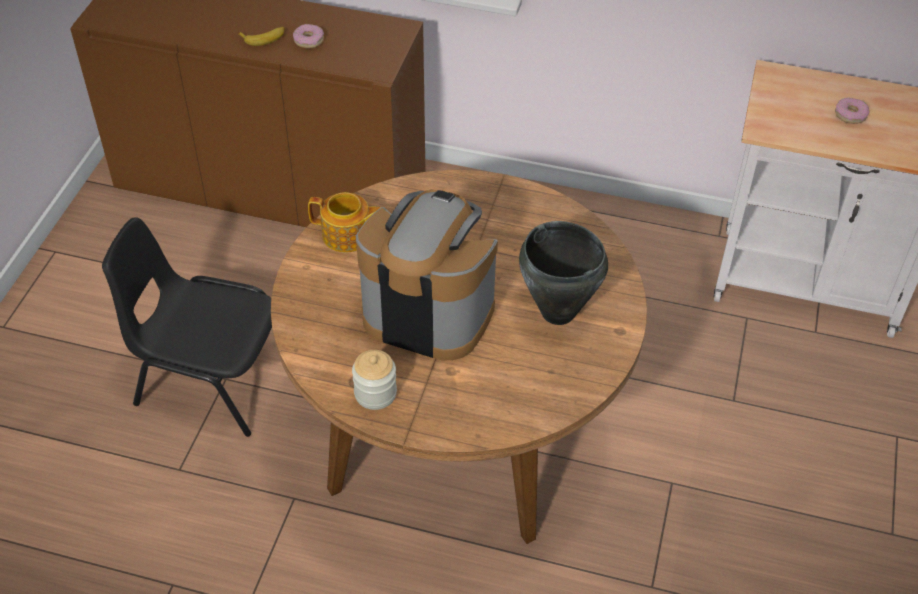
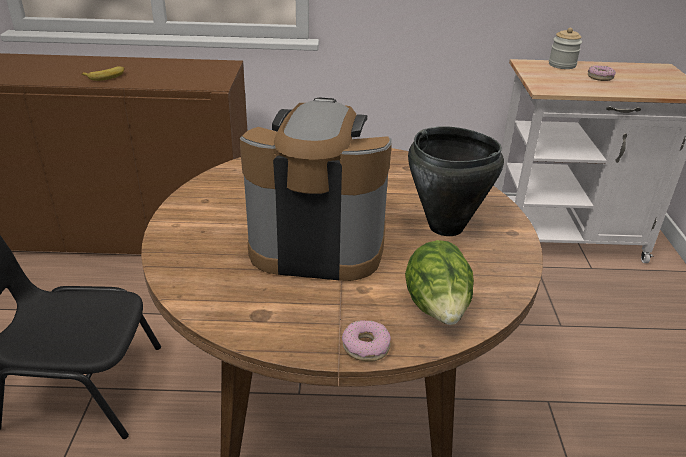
camera: 15 degrees left, 15 degrees down
(309, 40) = (147, 75): donut -> donut (366, 346)
(347, 236) = (213, 197): teapot -> none
(375, 393) = (285, 323): jar -> jar (562, 65)
(506, 403) = (437, 309): none -> lettuce

